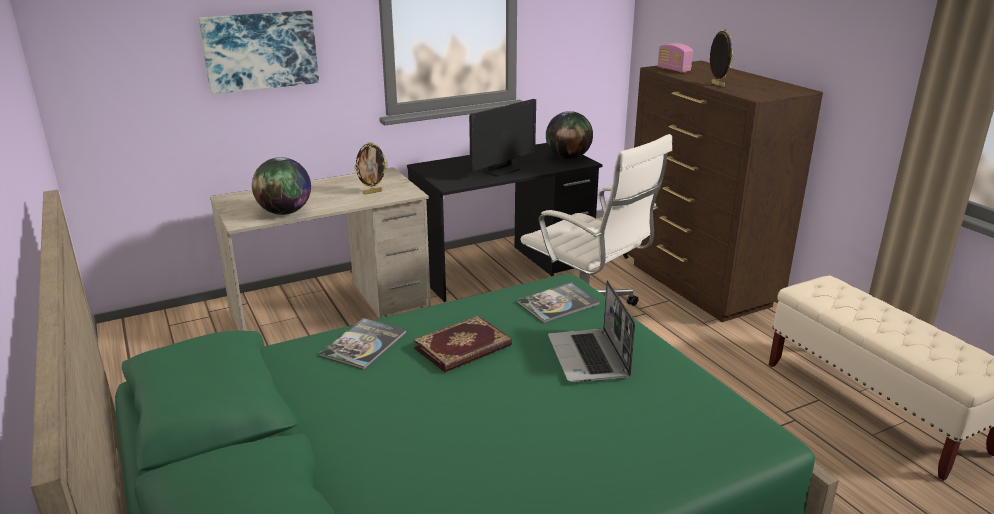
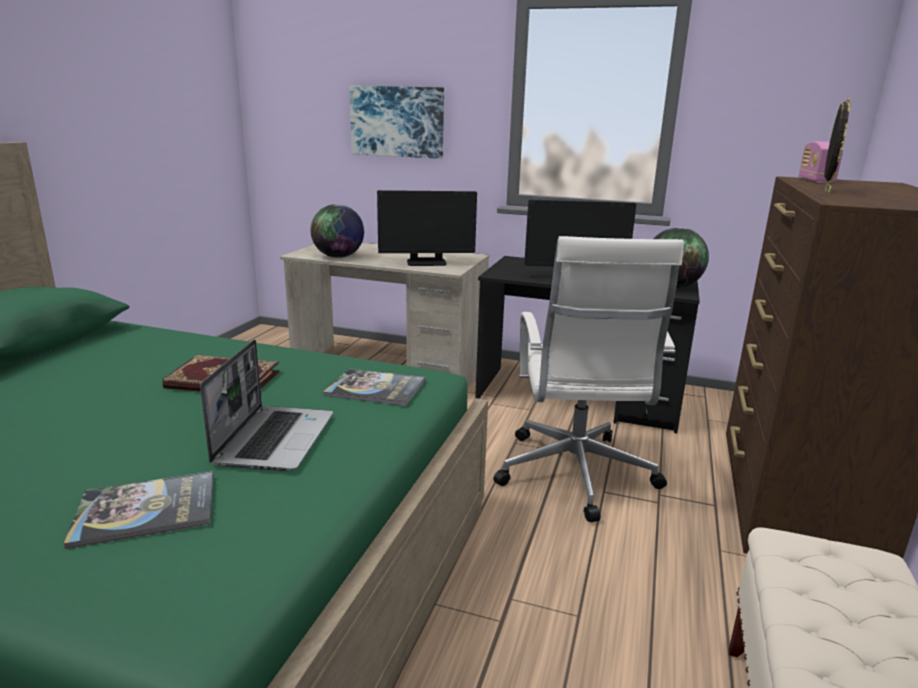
camera: 45 degrees right, 5 degrees down
(364, 344) = (183, 348): book -> book (146, 510)
(372, 192) = (426, 262): picture frame -> monitor
(589, 358) = (274, 439): laptop -> laptop turned 150 degrees clockwise

